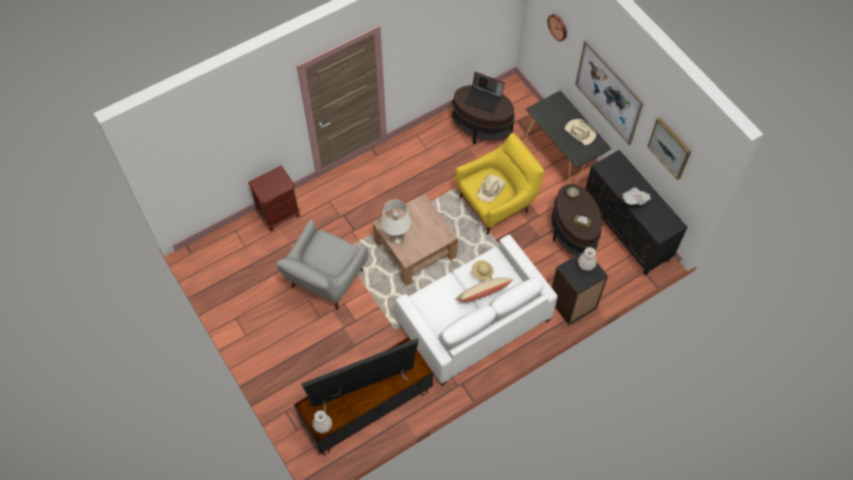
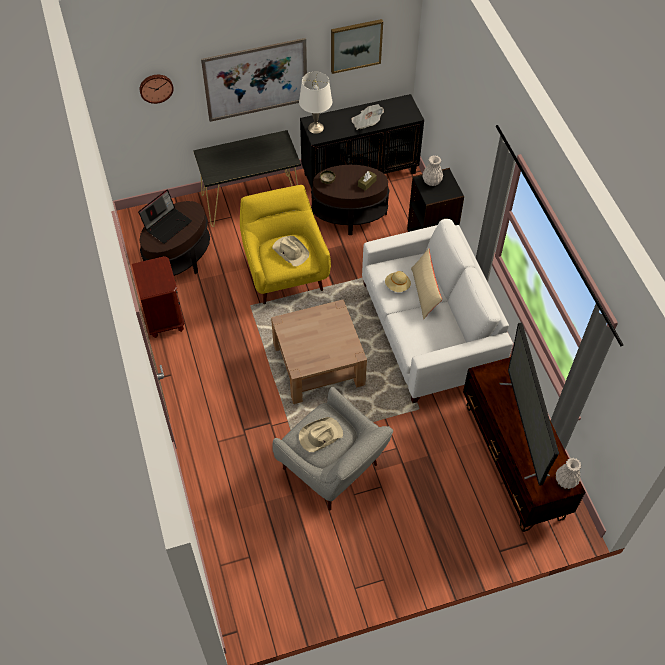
camera: 75 degrees left, 5 degrees down
(279, 214) = (215, 504): brown nightstand -> brown nightstand (164, 318)
(396, 238) = (323, 358): white table lamp -> white table lamp (316, 128)
(580, 132) = (256, 148): beige hat -> beige hat (320, 436)

